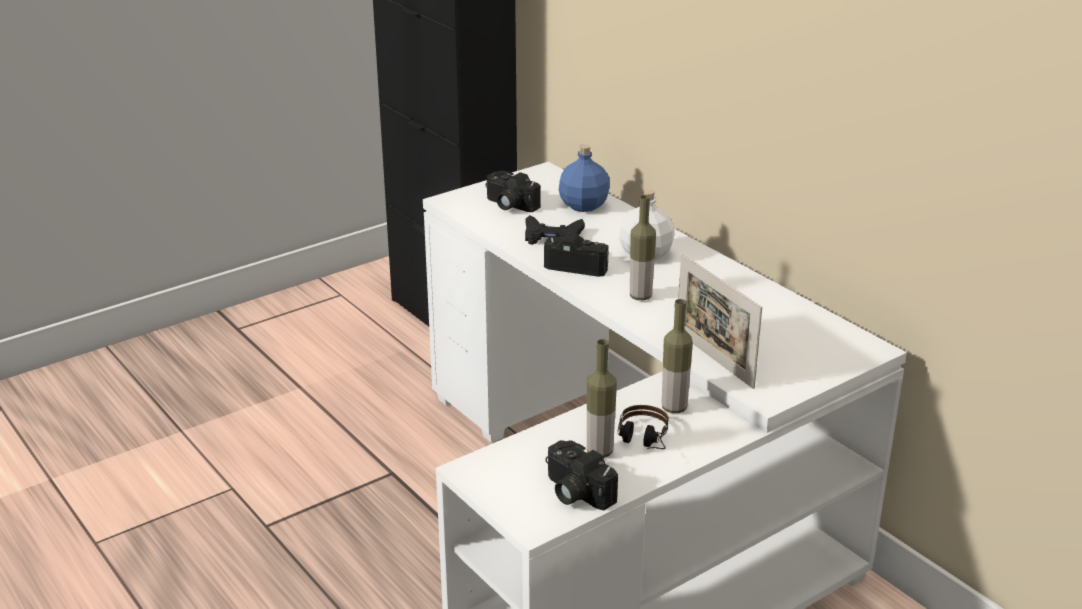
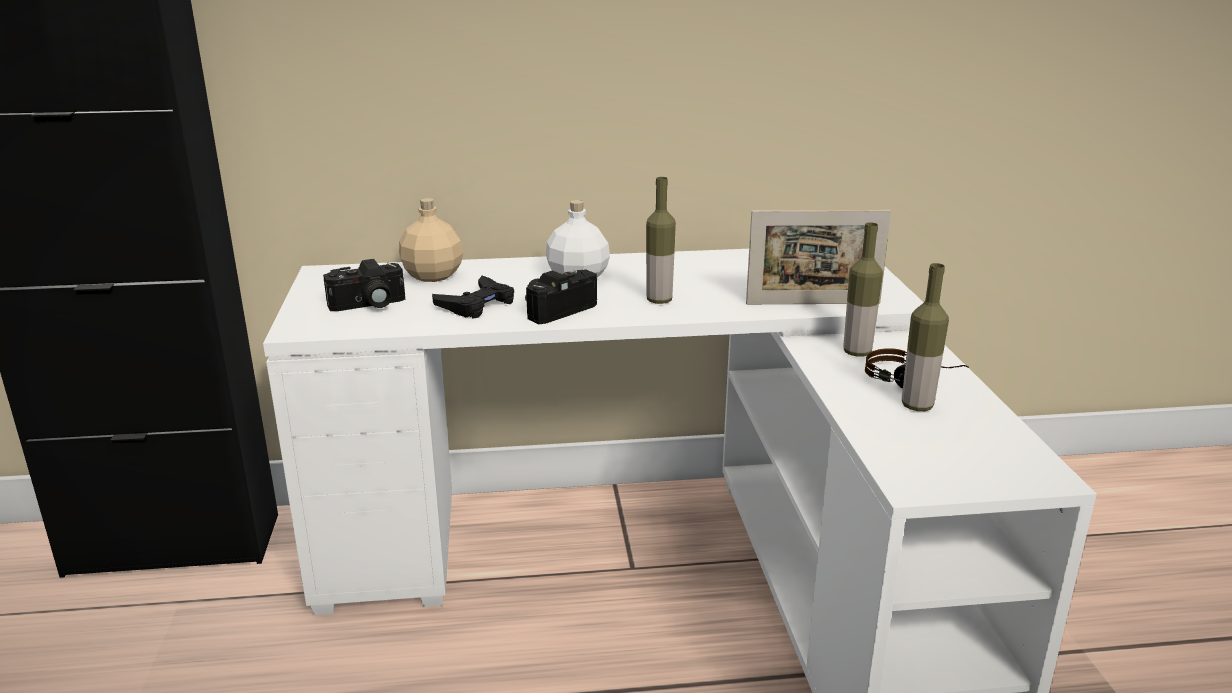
camera: 60 degrees left, 5 degrees down
(574, 492) = (990, 438): camera -> none
(583, 206) = (433, 276): blue bottle -> beige bottle

